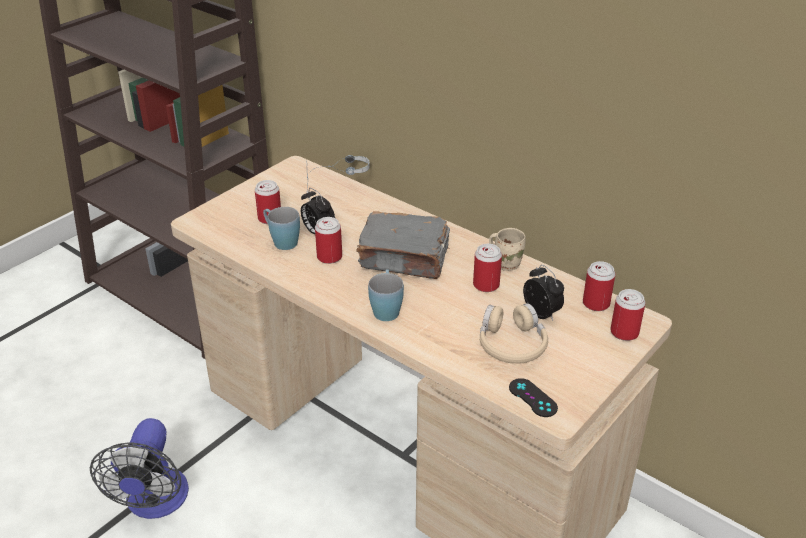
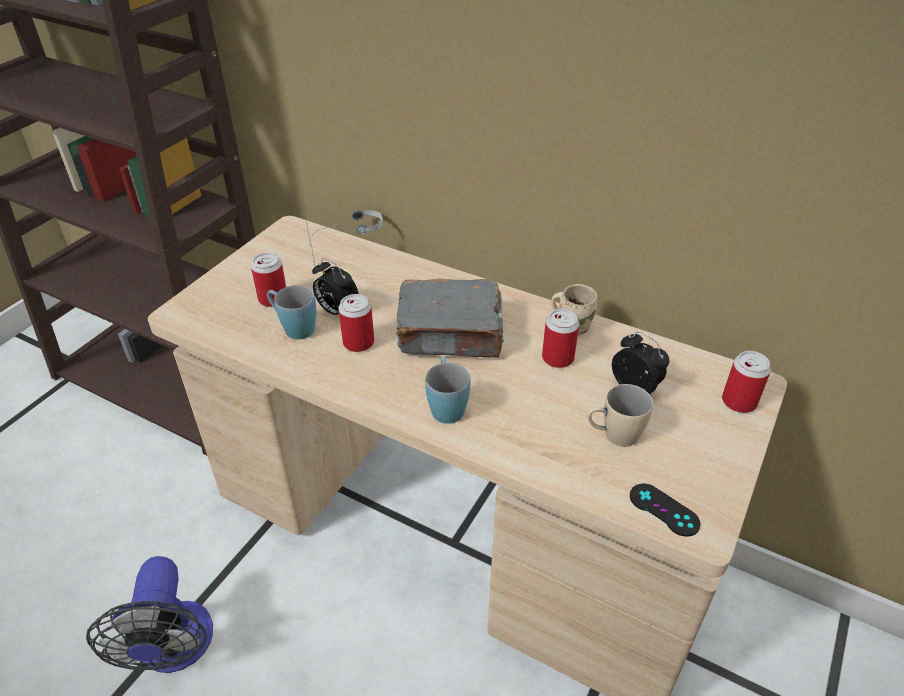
camera: 10 degrees left, 5 degrees up
(511, 344) = (613, 436): beige headphones -> beige mug
(596, 304) = (692, 367): can -> none

